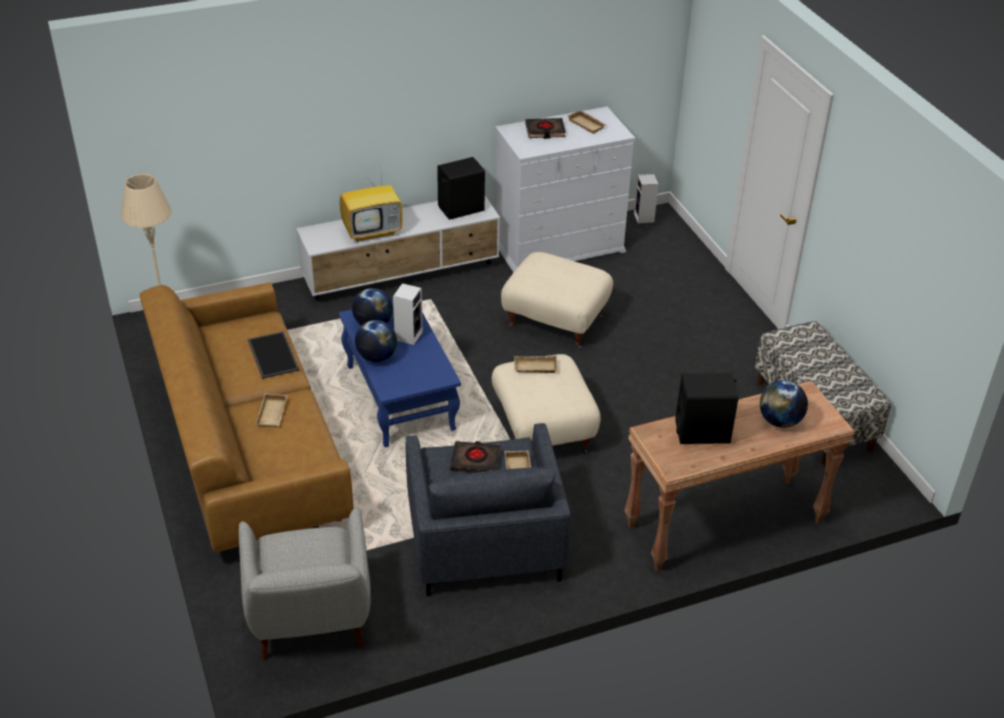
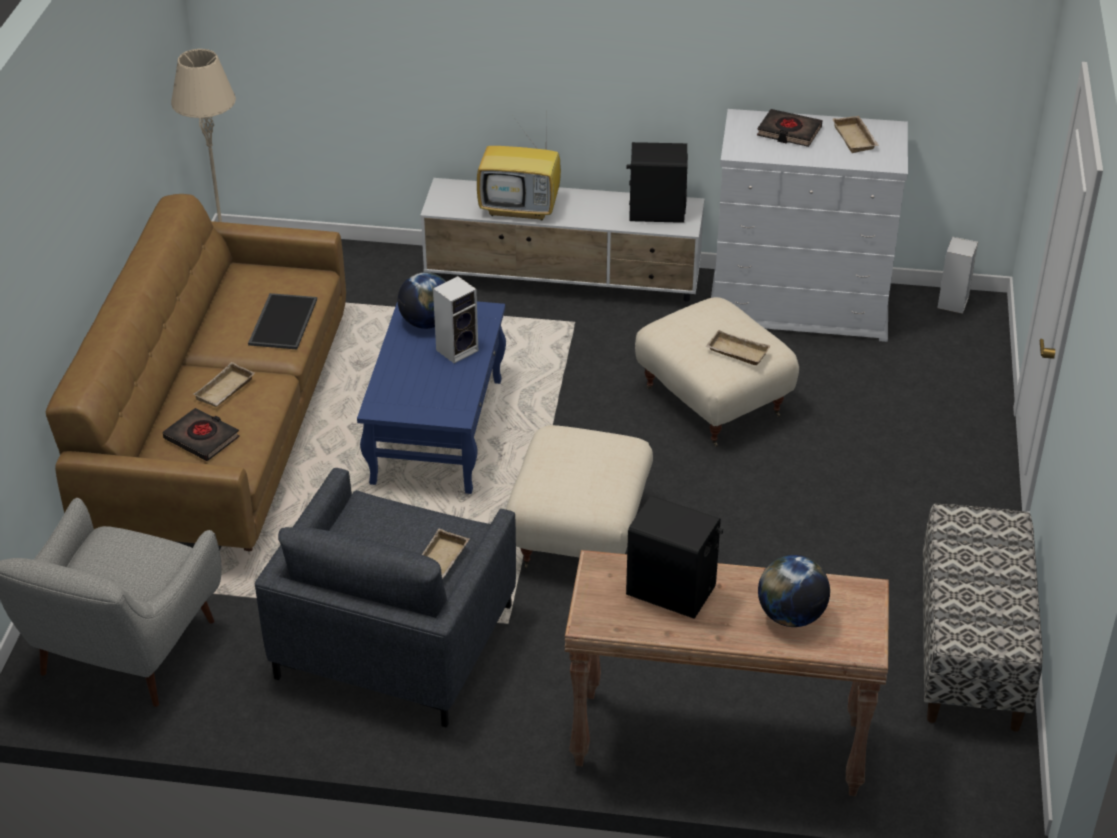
camera: 30 degrees right, 0 degrees up
(376, 357) = (397, 363): globe -> none
(475, 460) = (400, 528): black book -> black book (202, 438)
(534, 368) = (583, 443): beige tray -> beige tray (736, 352)

